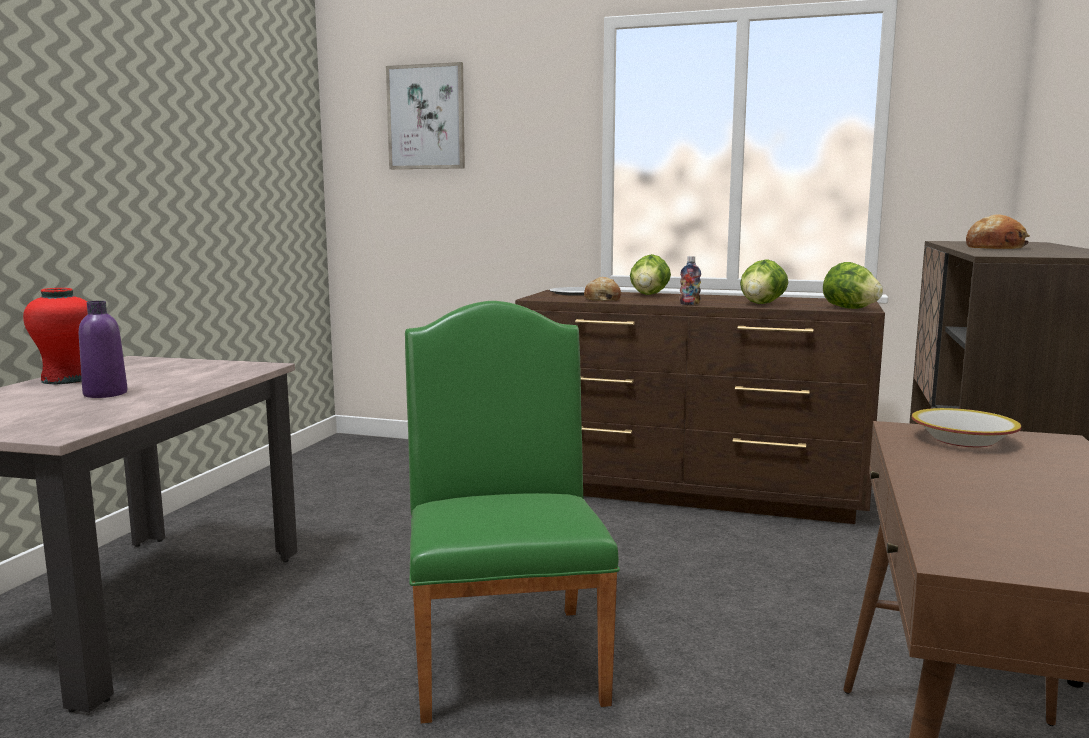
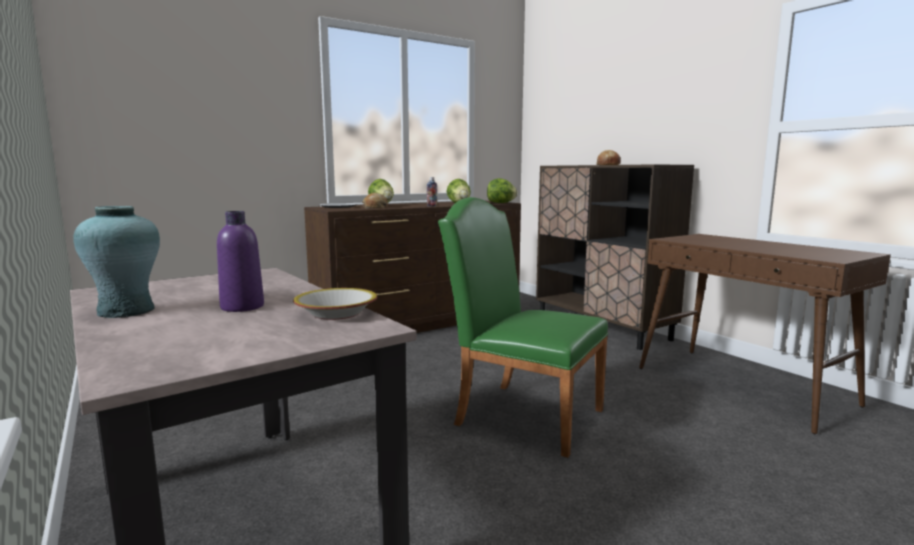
camera: 50 degrees left, 0 degrees up
(66, 379) = (126, 311): red vase -> turquoise vase
(426, 117) = (171, 68): picture -> none
(962, 440) = (691, 239): bowl -> bowl (336, 313)

